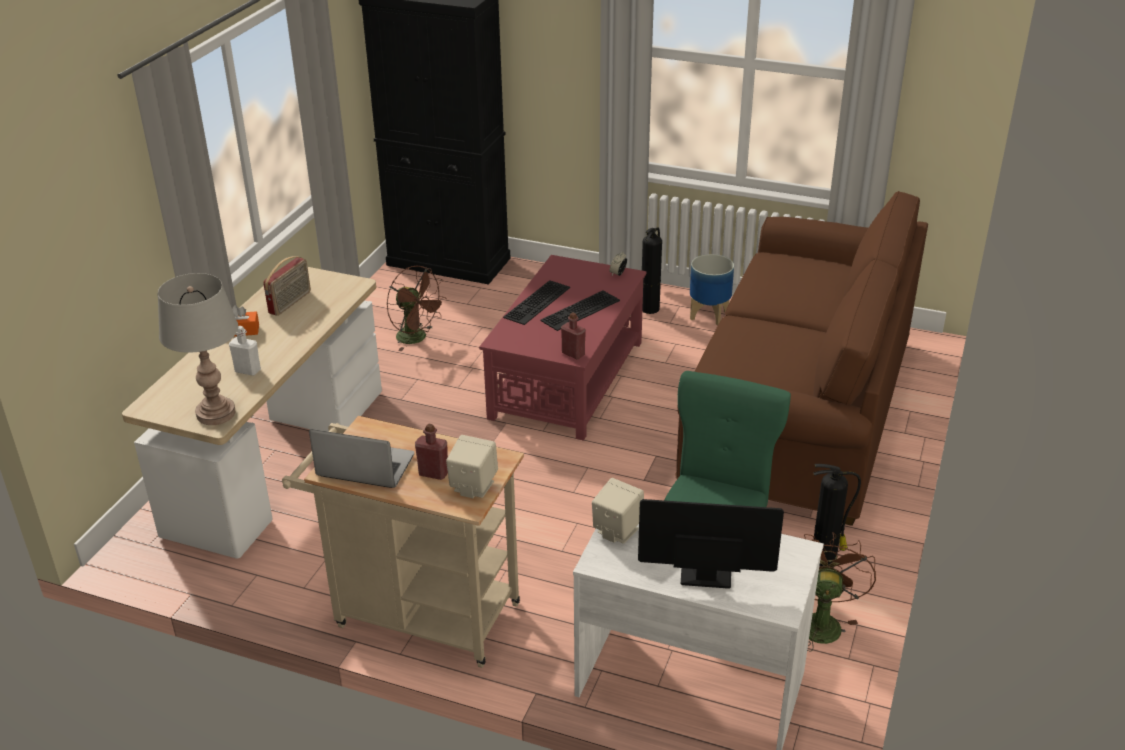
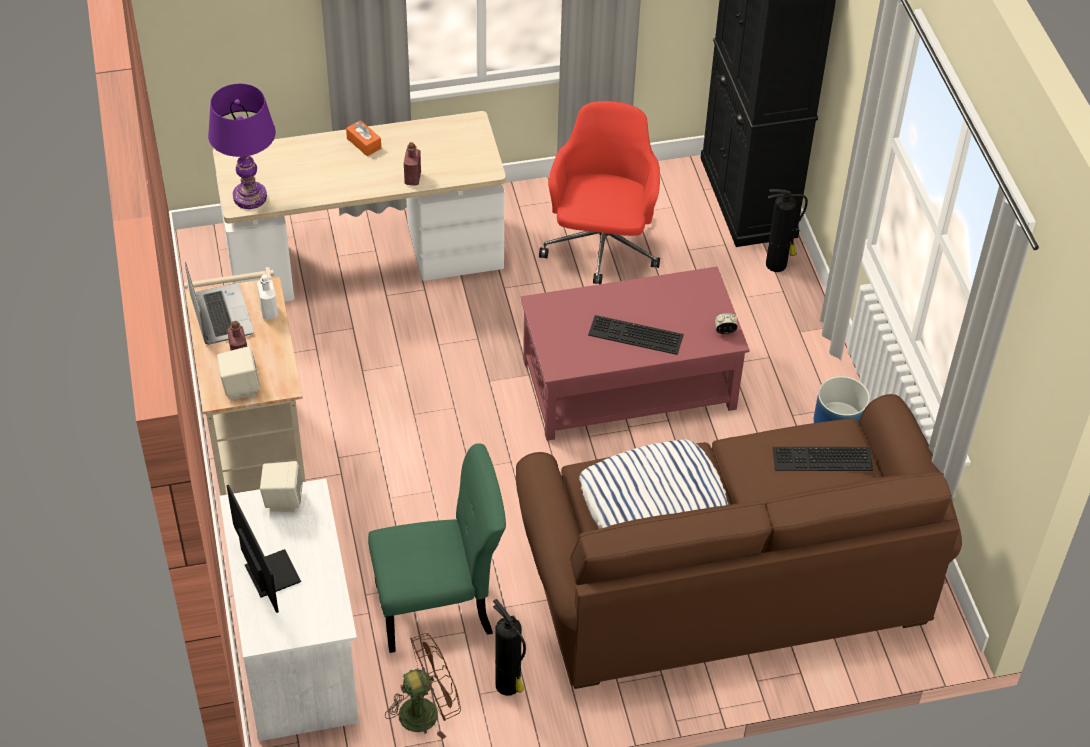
camera: 55 degrees right, 15 degrees up
(216, 414) = (250, 197): grey table lamp -> purple table lamp
(247, 370) = (315, 181): white bottle -> white bottle (269, 311)
(290, 303) = (427, 147): radio -> none
(417, 338) = (602, 247): brown fan -> red office chair
(538, 303) = (622, 300): keyboard -> keyboard (821, 460)
(573, 354) = (560, 364): red bottle -> red bottle (412, 178)
(650, 308) = (805, 388): fire extinguisher -> fire extinguisher (777, 264)
(768, 353) = (652, 499): none -> pillow

